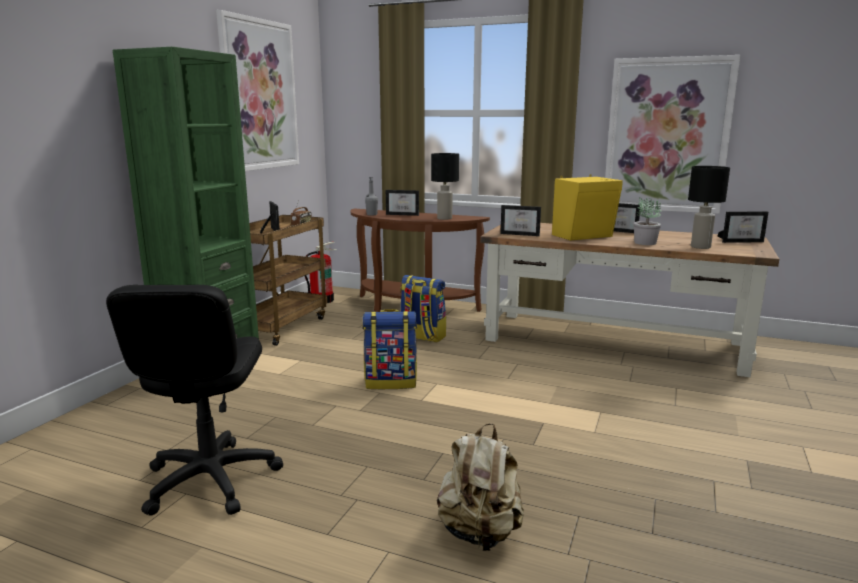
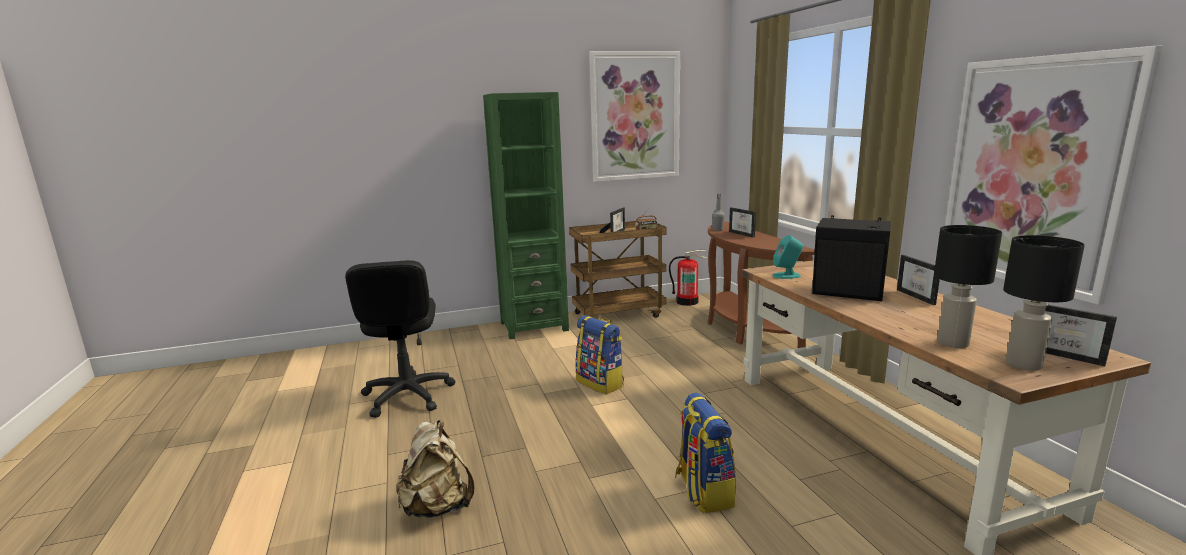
camera: 50 degrees right, 0 degrees up
(210, 480) = (407, 396): black office chair -> black office chair turned 60 degrees counterclockwise
(422, 337) = (697, 357): backpack -> backpack (703, 491)
(444, 218) = (765, 244): black table lamp -> black table lamp (1022, 364)
(521, 234) = (787, 275): picture frame -> turquoise speaker
(584, 236) = (848, 293): yellow speaker -> black speaker
(645, 243) = (893, 318): potted plant -> none

